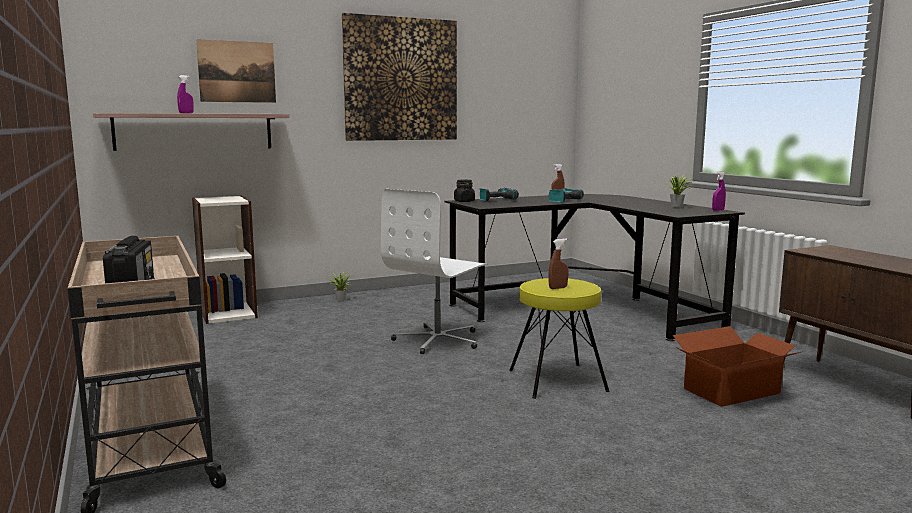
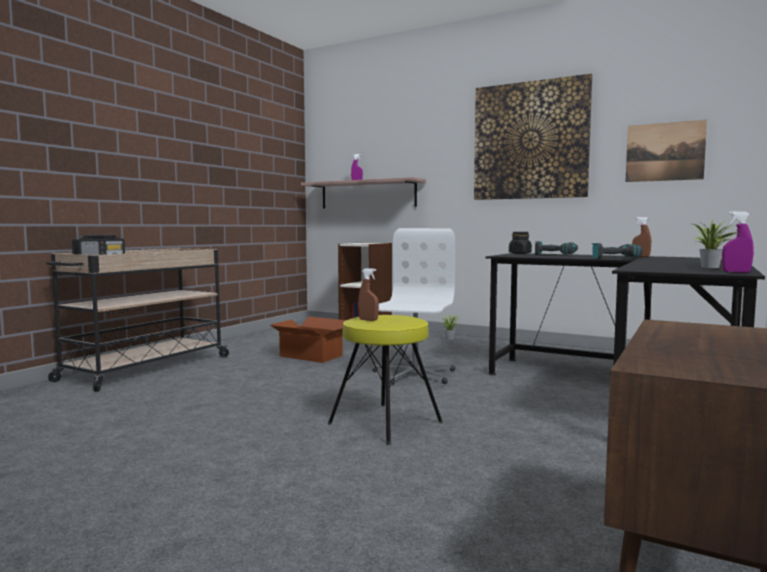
camera: 55 degrees right, 5 degrees down
(237, 72) = (396, 148): picture -> picture (664, 152)
(438, 340) = (414, 374): white office chair -> white office chair turned 105 degrees clockwise
(733, 391) = (491, 500): cardboard box -> cardboard box (311, 356)

